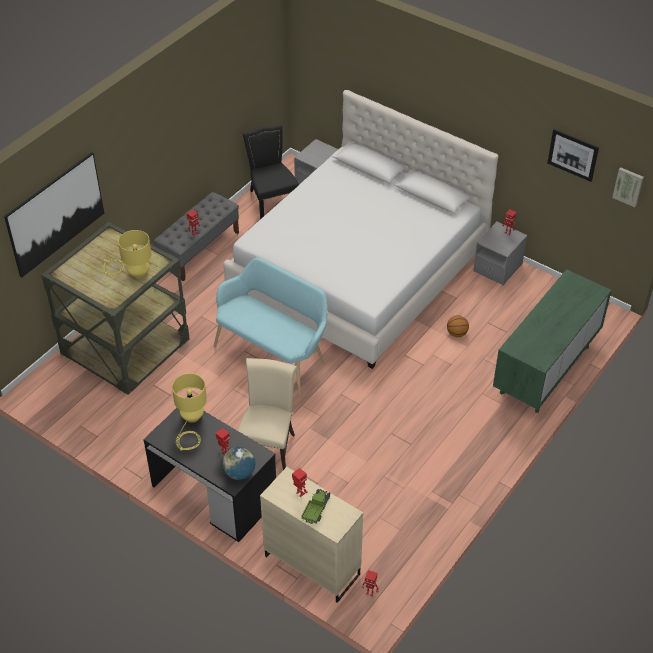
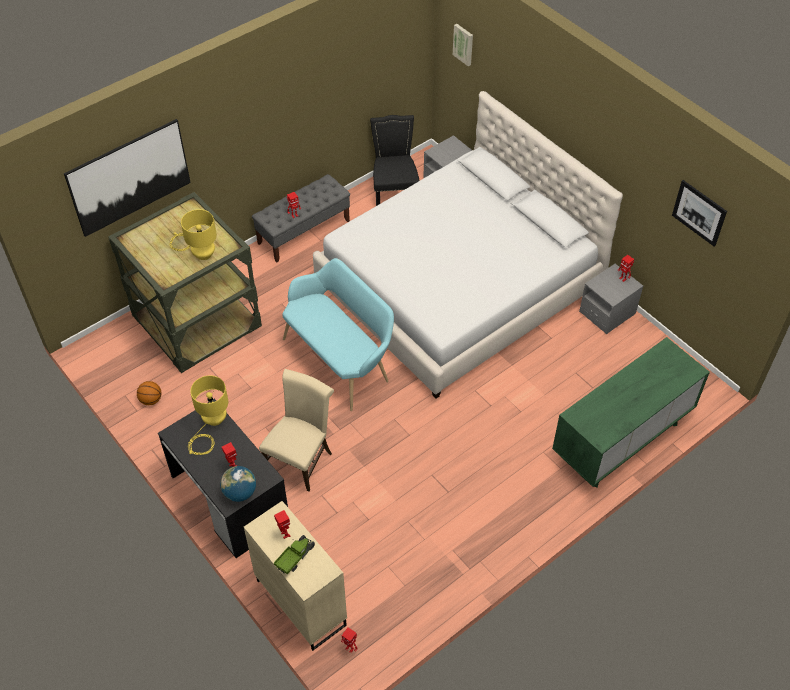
camera: 15 degrees right, 5 degrees up
(456, 333) = (538, 378): basketball -> basketball (151, 400)
(628, 186) = (752, 261): picture -> picture (463, 44)

